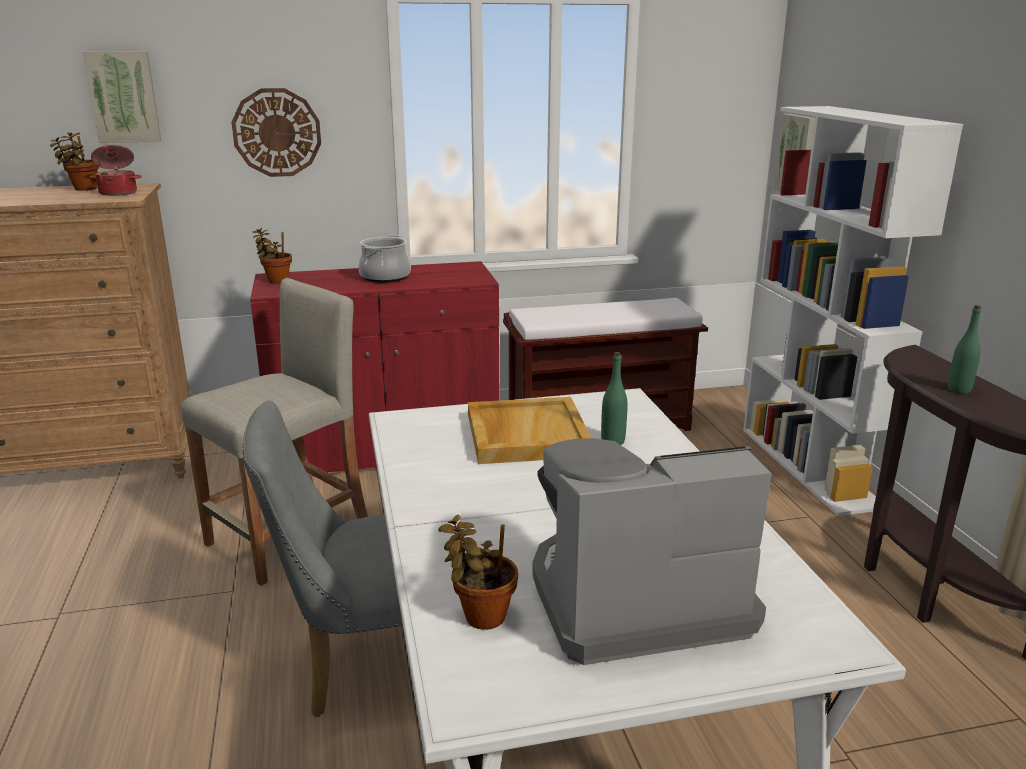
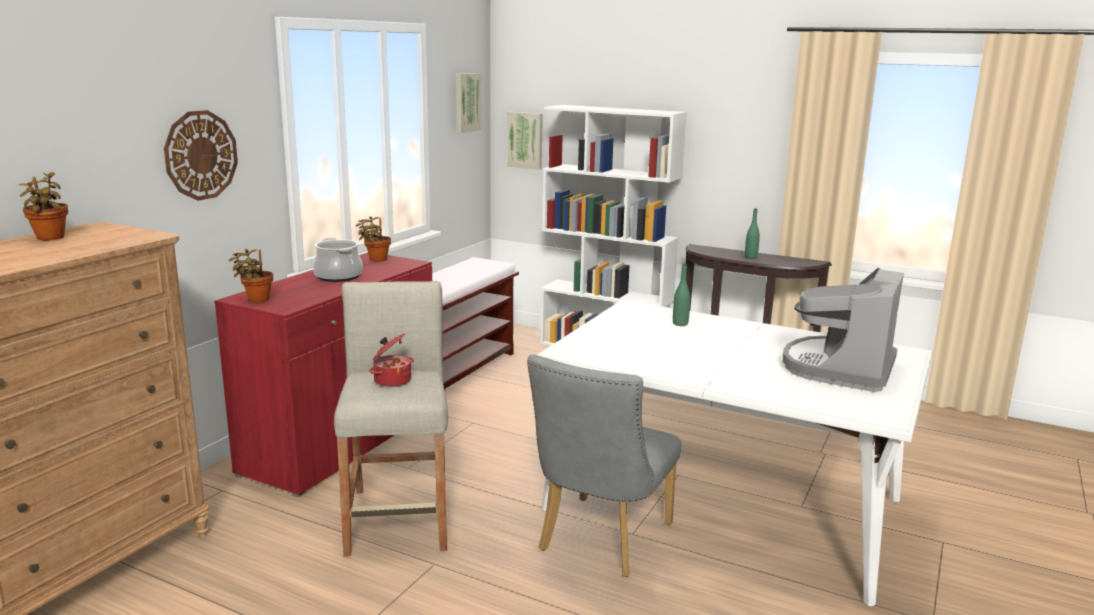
camera: 50 degrees left, 5 degrees down
(118, 193) = (115, 234): cooking pot -> cooking pot (391, 380)
(124, 97) = (60, 128): picture -> picture (466, 102)
(480, 615) = (819, 396): potted plant -> potted plant (376, 260)
(526, 434) = (639, 335): beige tray -> none

